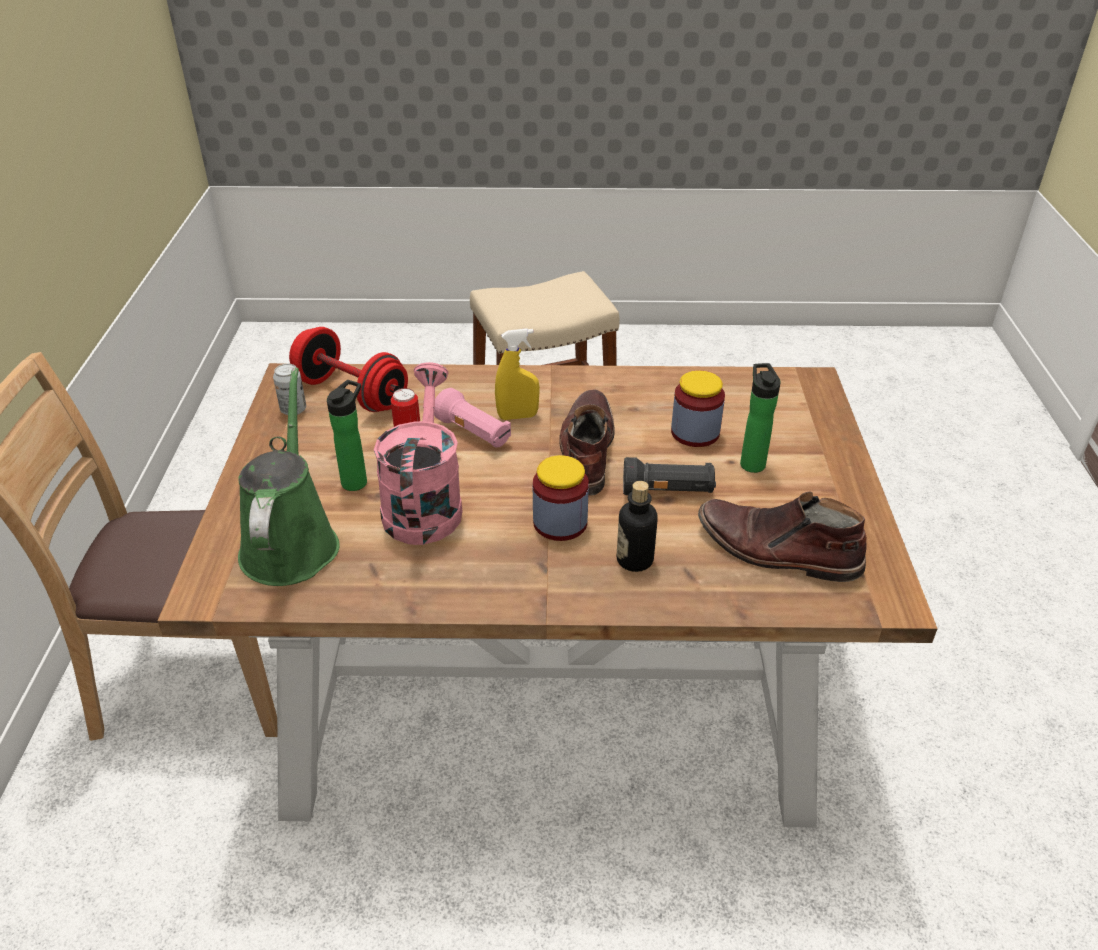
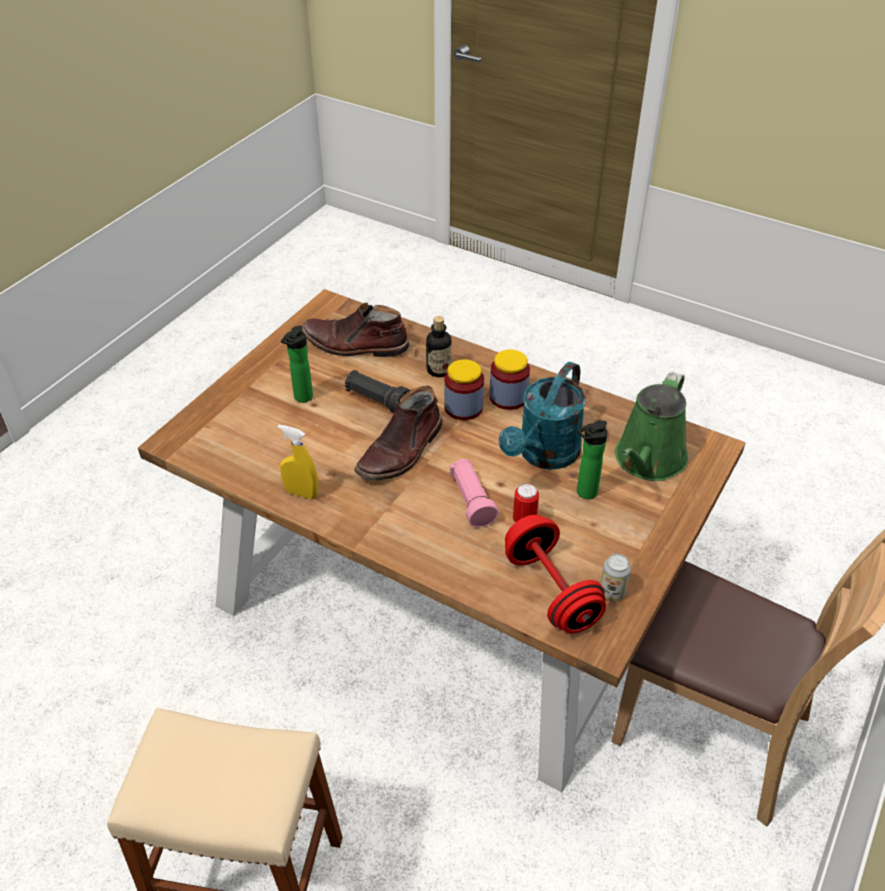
camera: 150 degrees left, 5 degrees up
(424, 503) = (544, 455): pink watering can -> turquoise watering can
(517, 416) = (425, 503): yellow spray bottle -> yellow spray bottle (301, 493)
(695, 433) = (311, 434): jar -> jar (508, 397)
(777, 551) = (355, 345): brown boot -> brown boot turned 135 degrees clockwise

